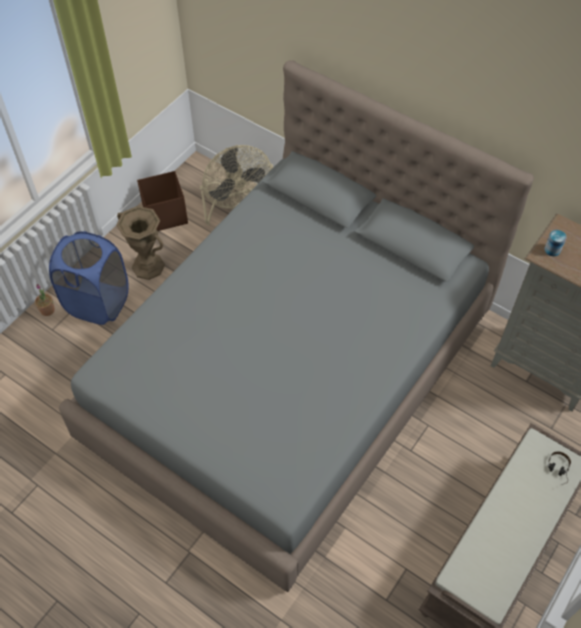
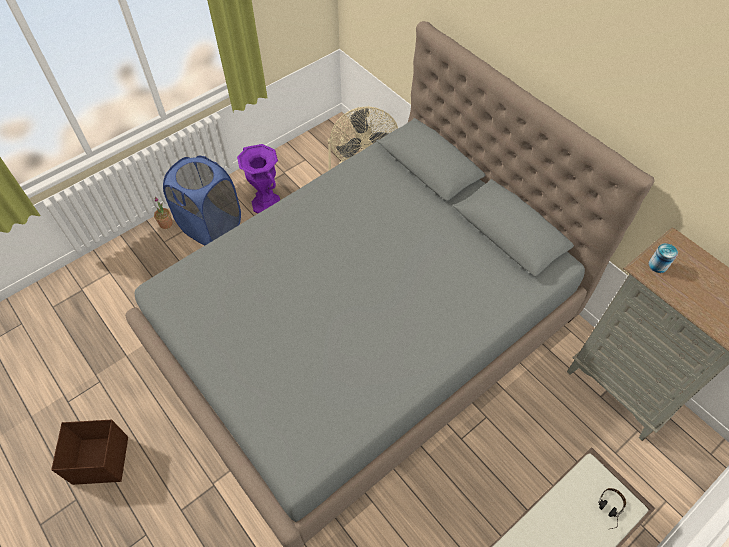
camera: 15 degrees right, 0 degrees up
(148, 266) = (266, 204): brown vase -> purple vase
(164, 215) = (296, 162): brown storage box -> brown storage box (100, 460)

